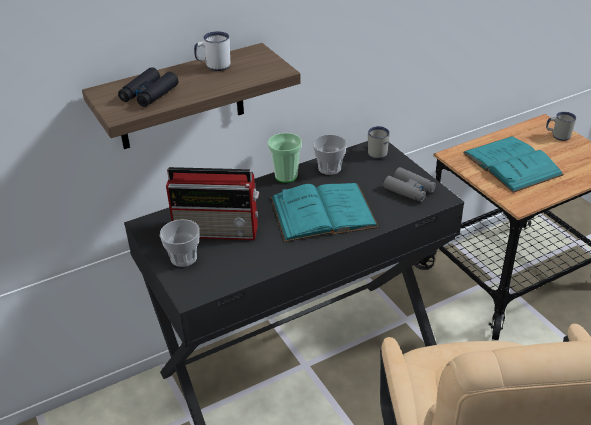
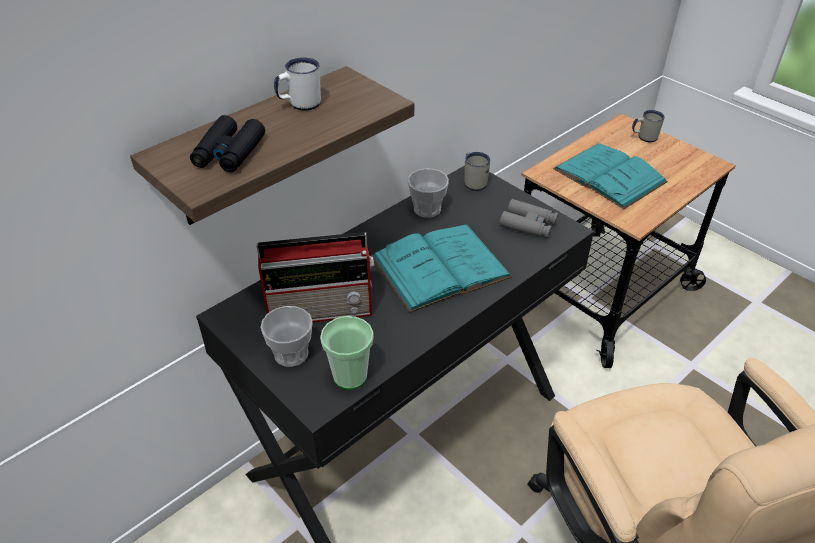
camera: 15 degrees left, 5 degrees up
(286, 176) = (379, 226): cup -> cup (350, 376)

